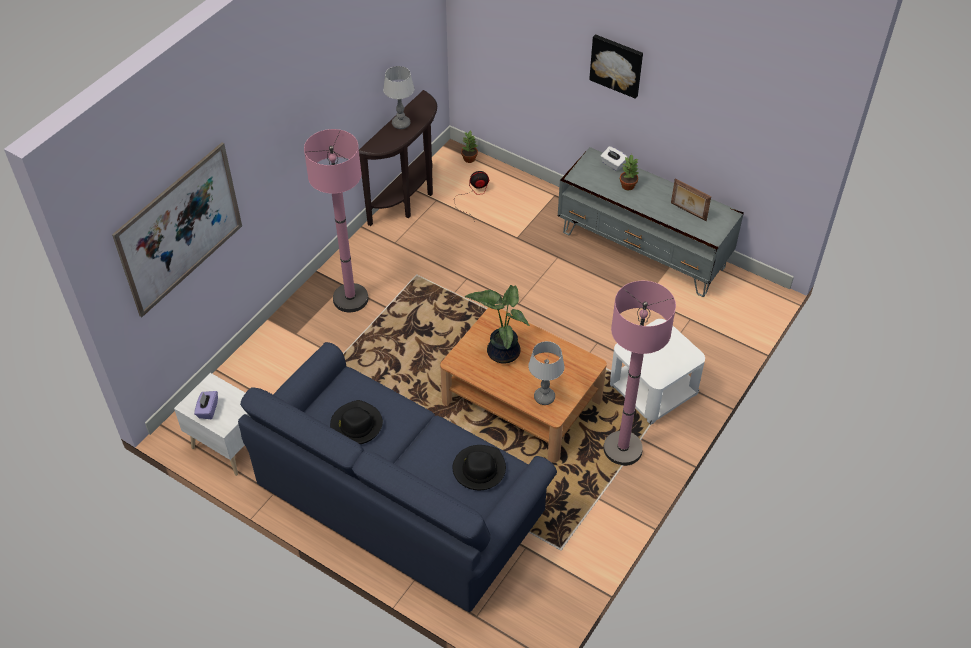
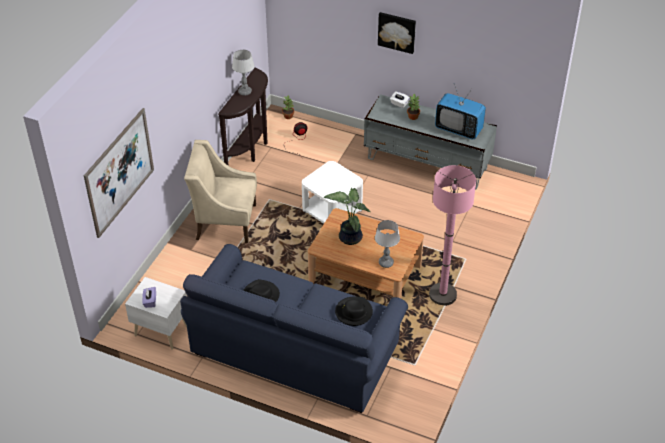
camera: 10 degrees left, 5 degrees down
(350, 299) = (225, 221): pink floor lamp -> beige armchair
(652, 391) = (454, 254): white side table -> white side table (332, 211)
(688, 212) = (458, 129): picture frame -> television

